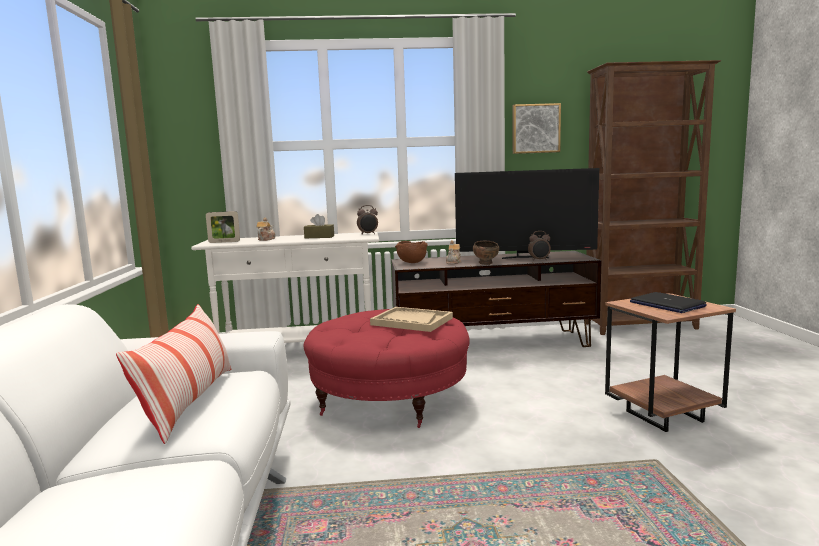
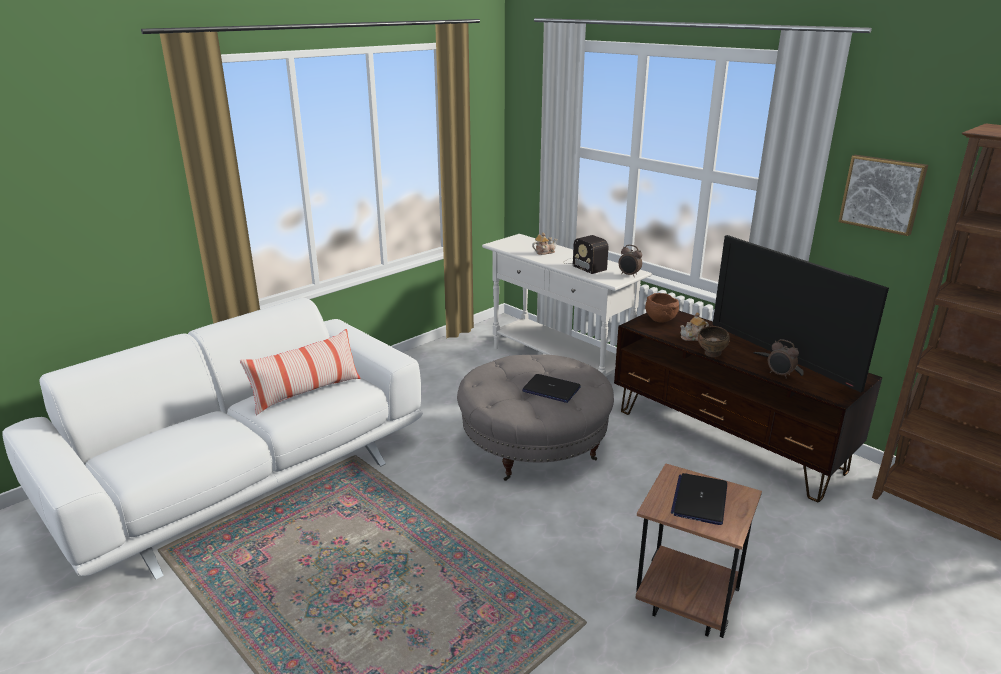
camera: 50 degrees right, 15 degrees up
(224, 242) = (512, 245): picture frame -> none
(319, 237) = (584, 264): brown tissue box -> radio
(389, 399) = (534, 445): red ottoman -> grey ottoman
(411, 321) = (551, 389): beige tray -> laptop

